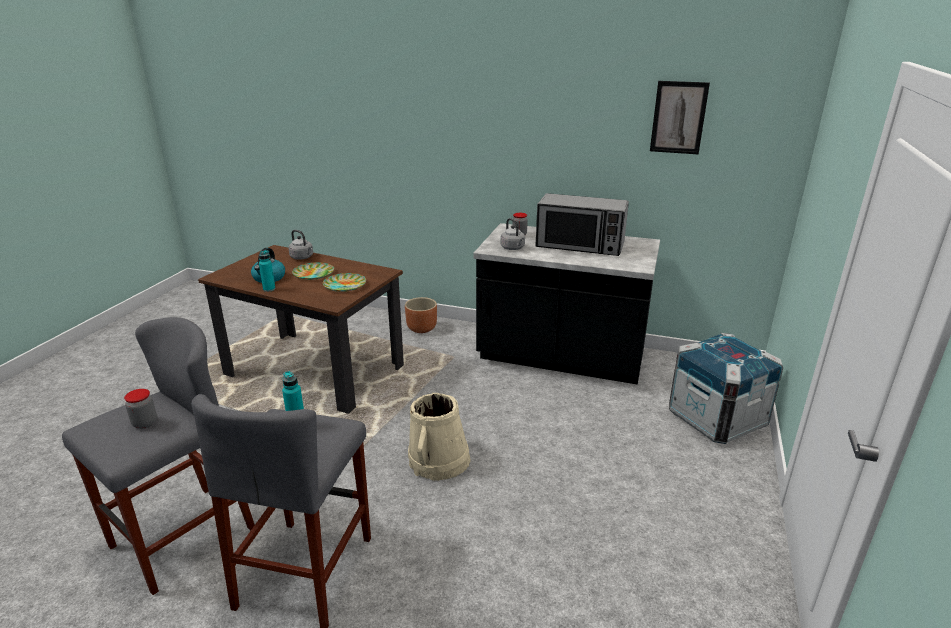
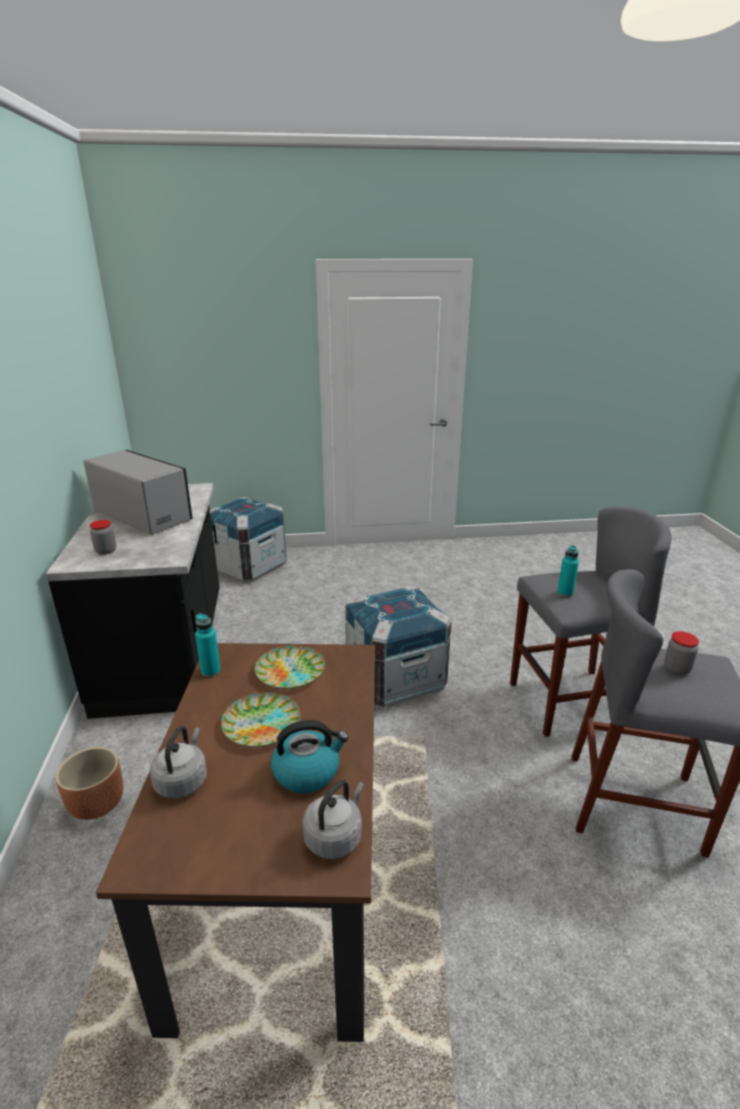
camera: 115 degrees left, 0 degrees up
(269, 289) = (350, 744): turquoise bottle -> turquoise bottle (210, 671)
(439, 461) = (395, 679): beige bucket -> crate
(513, 248) = (163, 545): grey kettle -> grey kettle (335, 836)
(580, 246) = (143, 515): microwave -> microwave turned 45 degrees counterclockwise
(678, 117) = (77, 352): picture -> none

